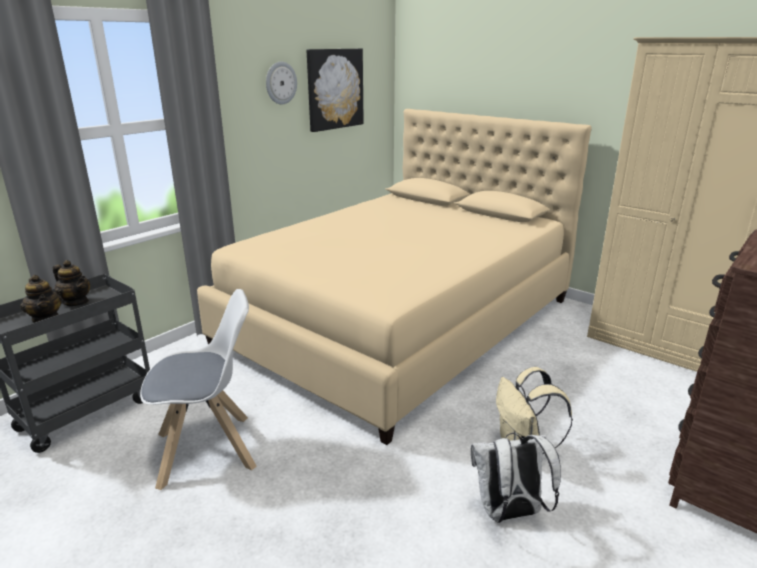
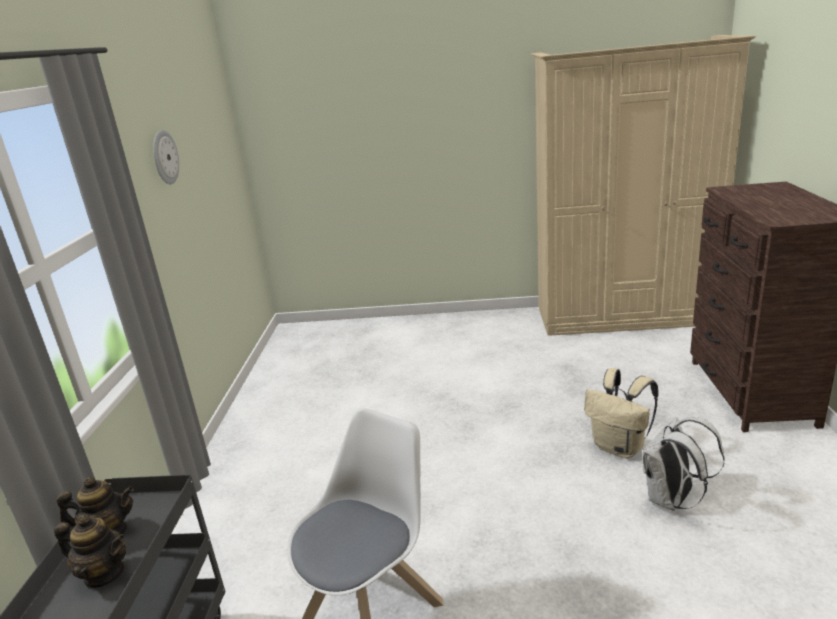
camera: 35 degrees left, 0 degrees up
(335, 89) = (204, 153): picture -> none
(401, 322) = (386, 391): beige bed -> none

